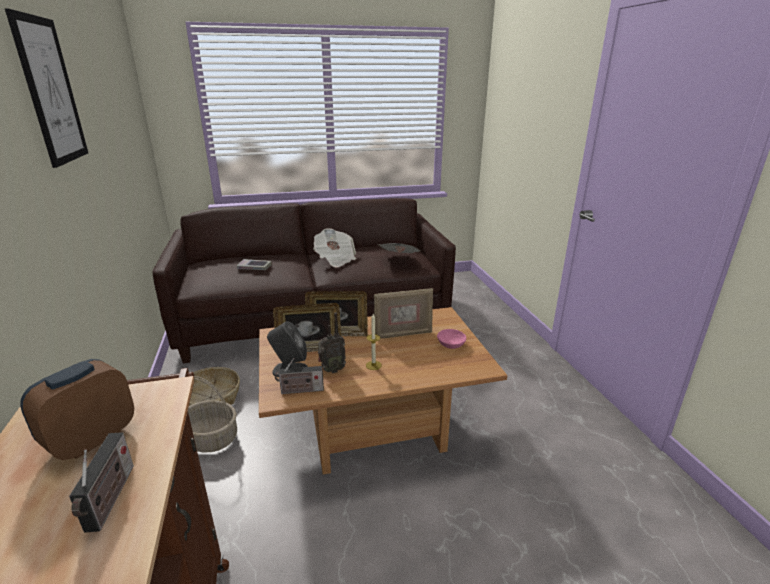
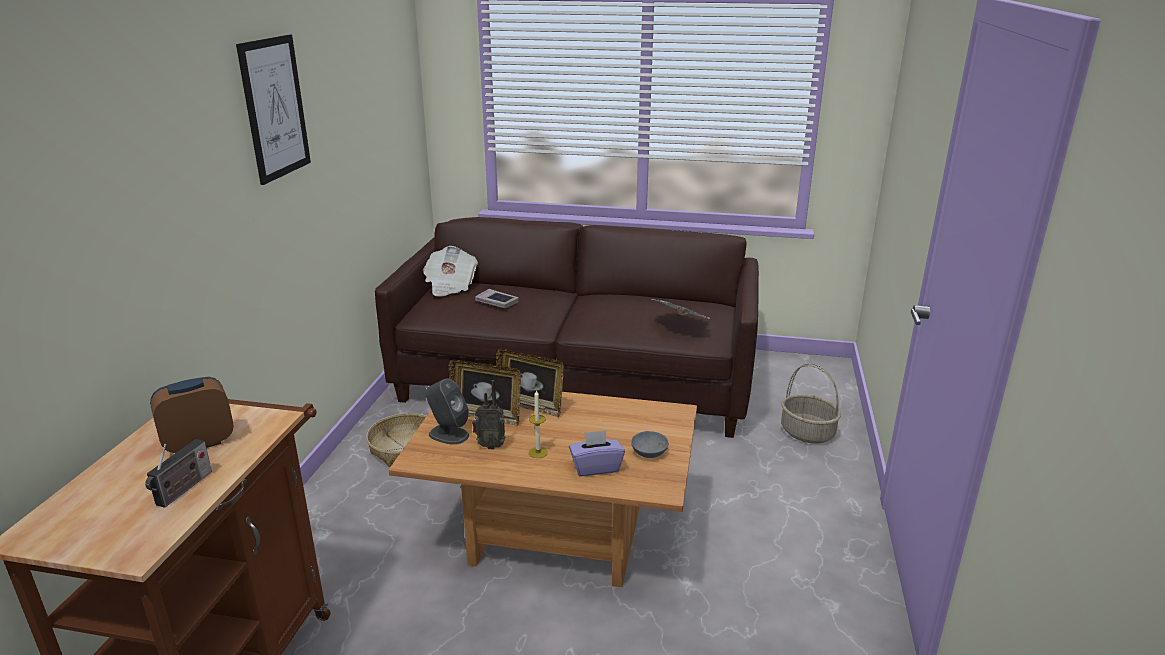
camera: 25 degrees right, 0 degrees up
(212, 439) = (382, 493): basket -> basket (808, 433)
(300, 390) = (442, 458): radio -> none
(335, 259) = (600, 308): newspaper -> newspaper (450, 286)
(403, 334) = (603, 425): picture frame -> none
(425, 364) = (596, 467): none -> purple tissue box
(450, 344) = (648, 451): pink bowl -> grey bowl

